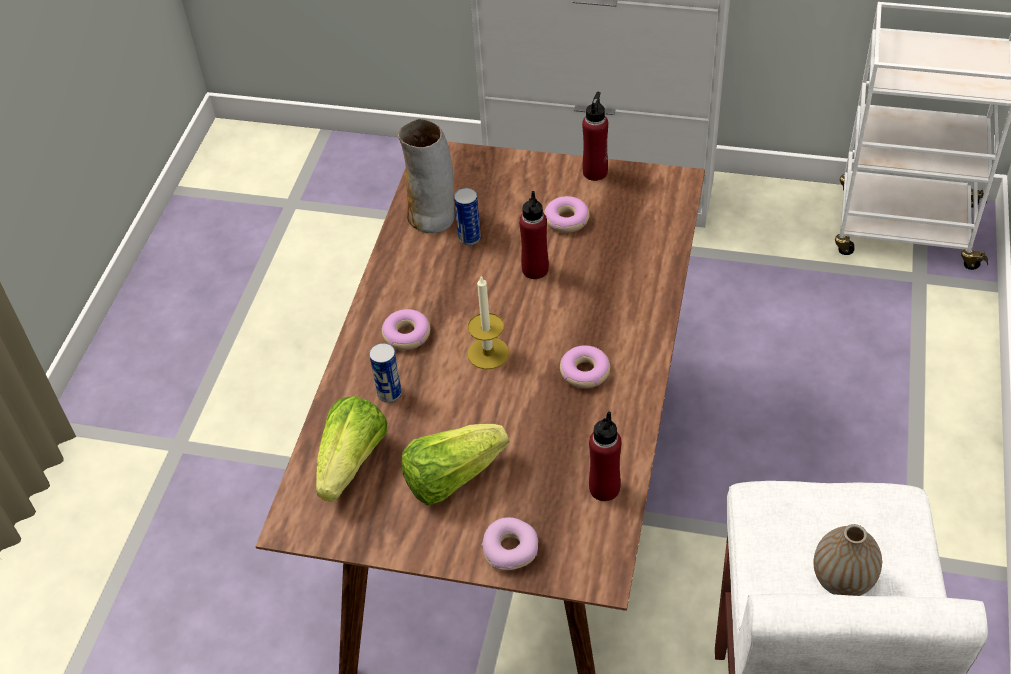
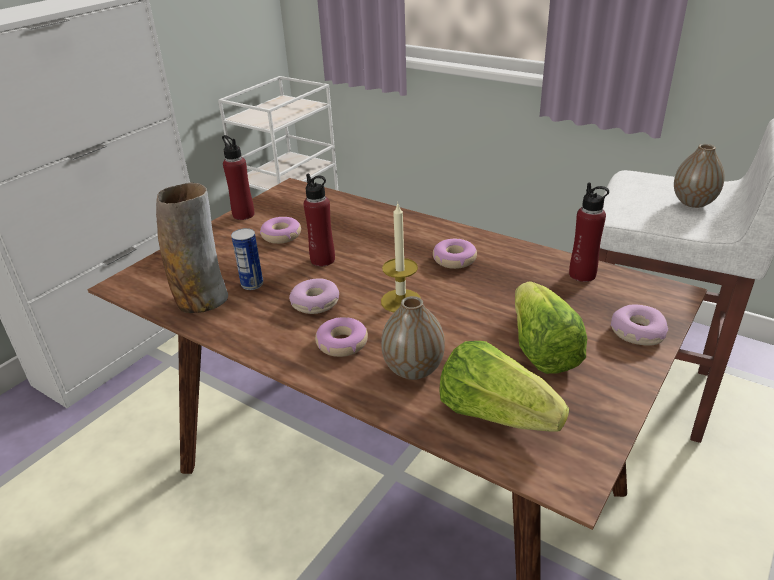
camera: 70 degrees left, 15 degrees down
(389, 394) = (413, 369): can -> vase
(458, 294) = (315, 303): none -> donut

